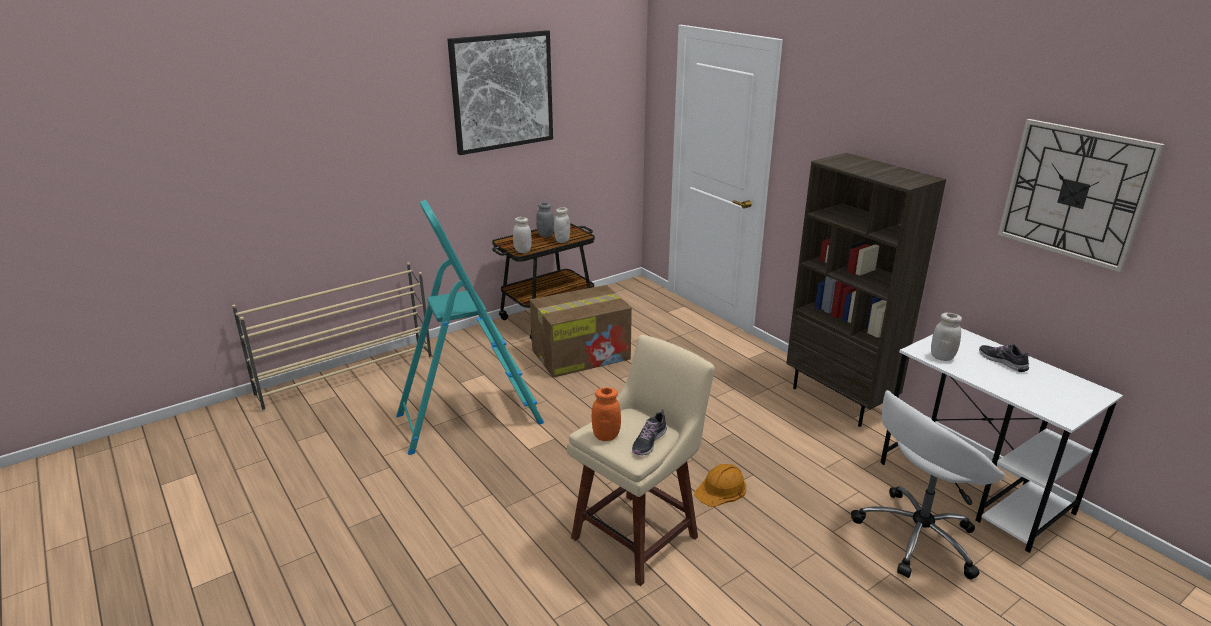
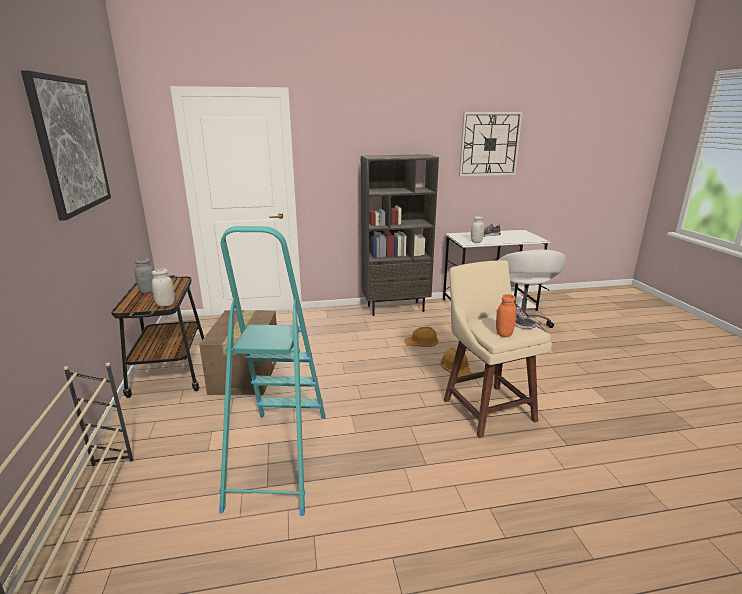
camera: 65 degrees left, 5 degrees down
(562, 240) = (175, 287): white jar -> none
(763, 446) = (422, 341): none -> orange hard hat

